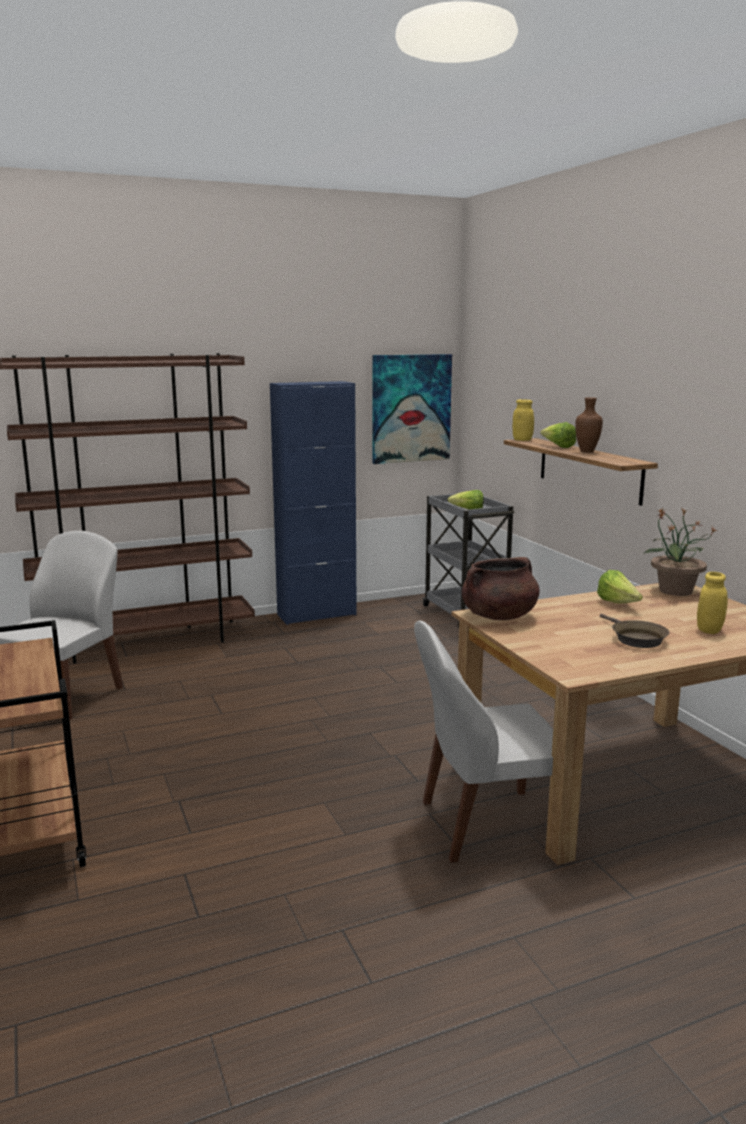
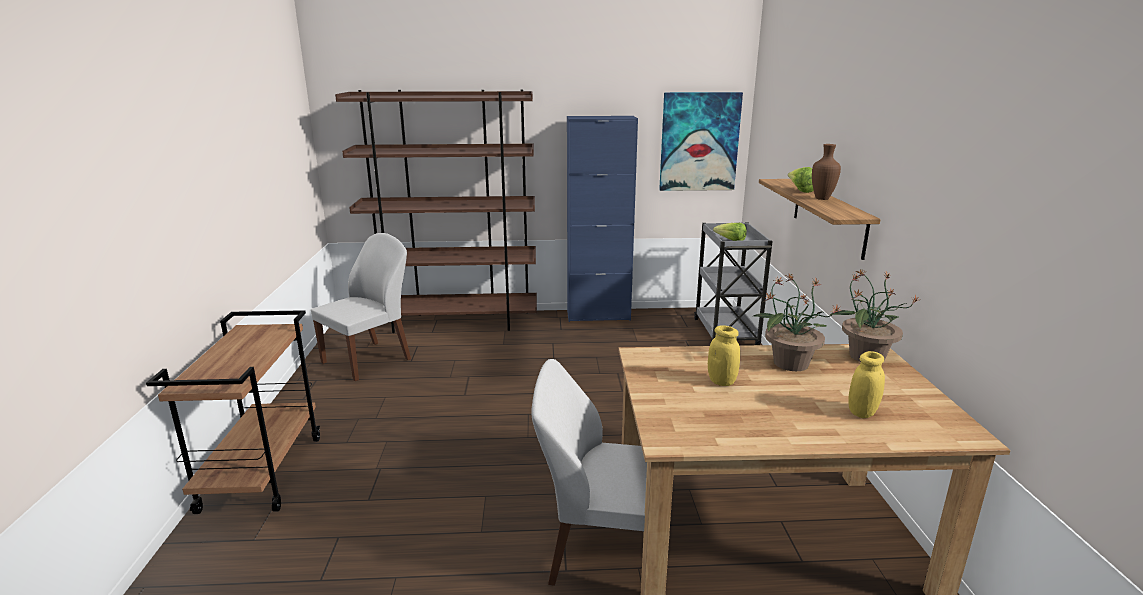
camera: 20 degrees right, 5 degrees up
(498, 616) = (656, 360): brown cooking pot -> none
(522, 440) = (776, 180): yellow jar -> yellow jar (721, 381)
(618, 604) = (789, 363): lettuce -> potted plant
(635, 638) = (770, 409): brown frying pan -> none

